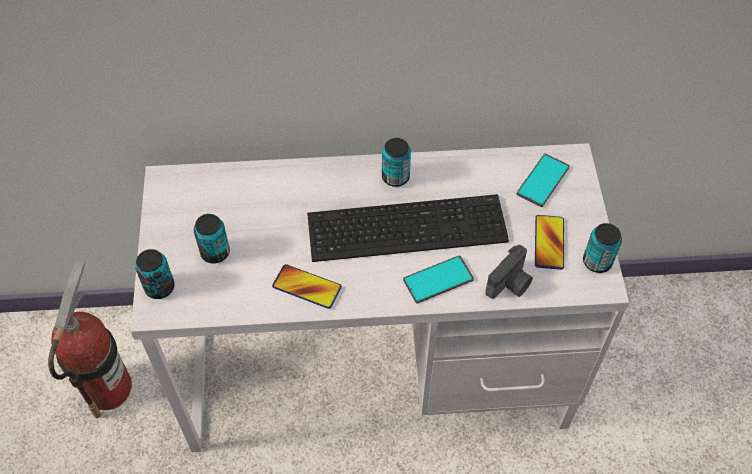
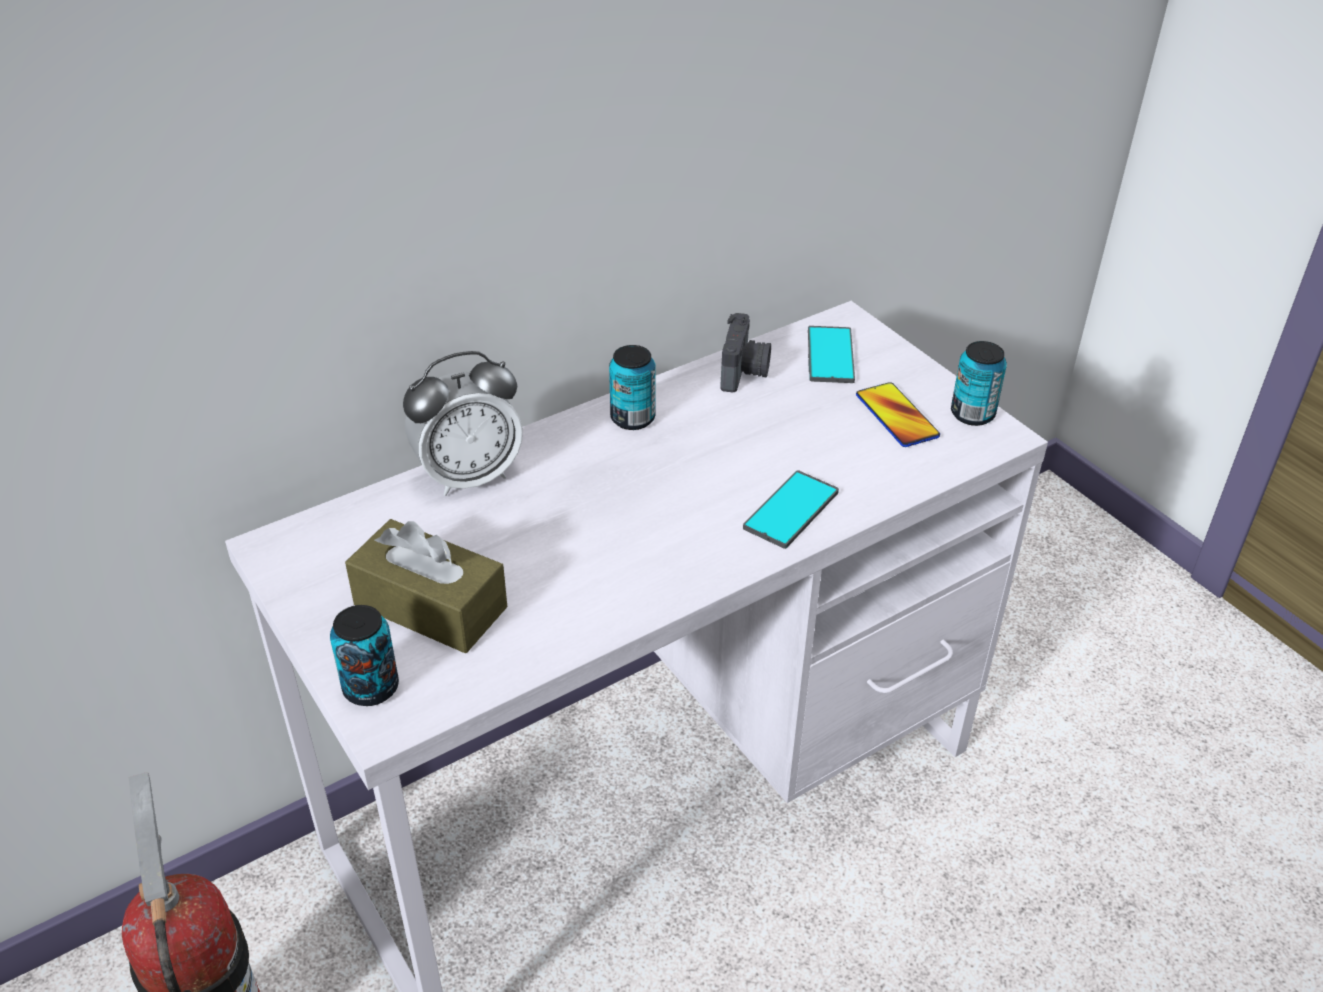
camera: 30 degrees left, 15 degrees down
(215, 252) = (430, 606): can -> brown tissue box
(284, 178) = (469, 476): none -> alarm clock
(307, 287) = (611, 592): phone -> none
(404, 225) = (690, 467): keyboard -> none
(510, 284) = (889, 478): camera -> camera (745, 372)

